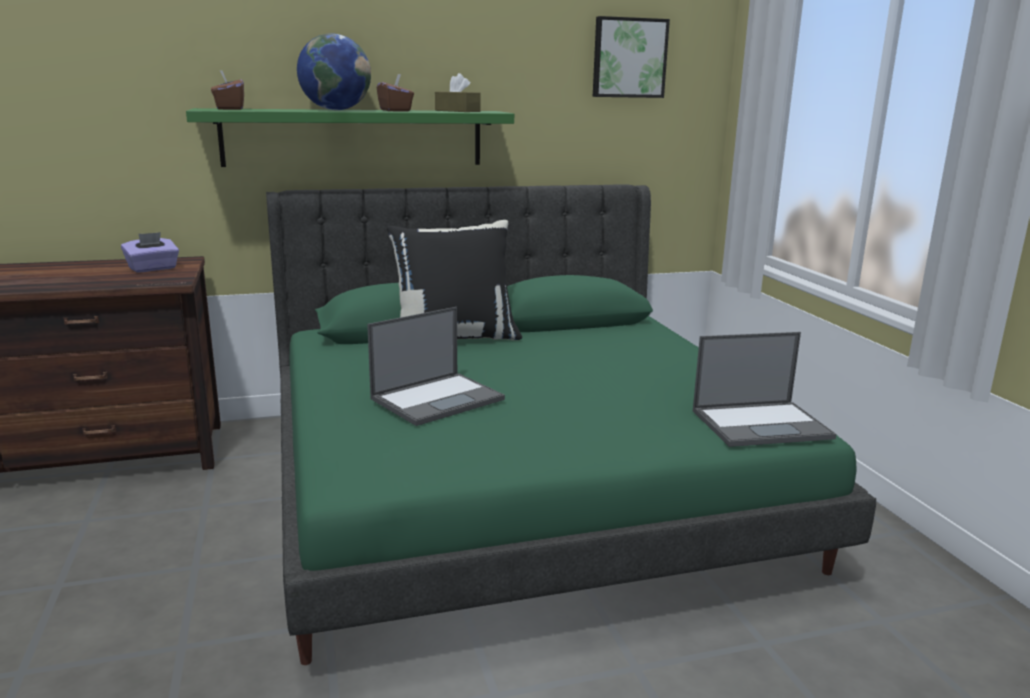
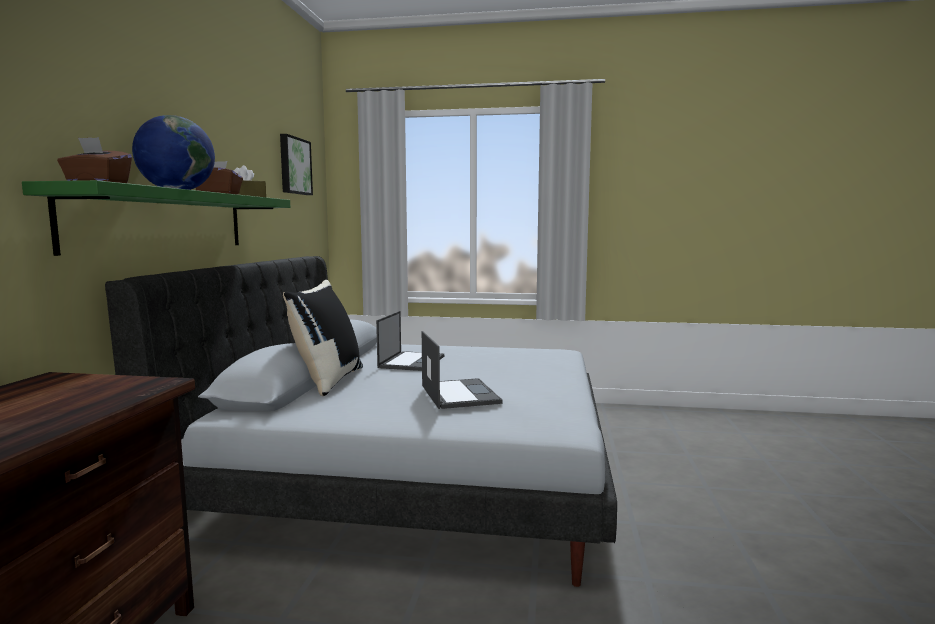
camera: 65 degrees left, 10 degrees down
(153, 268) = (66, 389): purple tissue box -> none
(517, 487) = (412, 470): green bed -> grey bed
(762, 424) = (553, 353): laptop -> laptop (412, 361)

